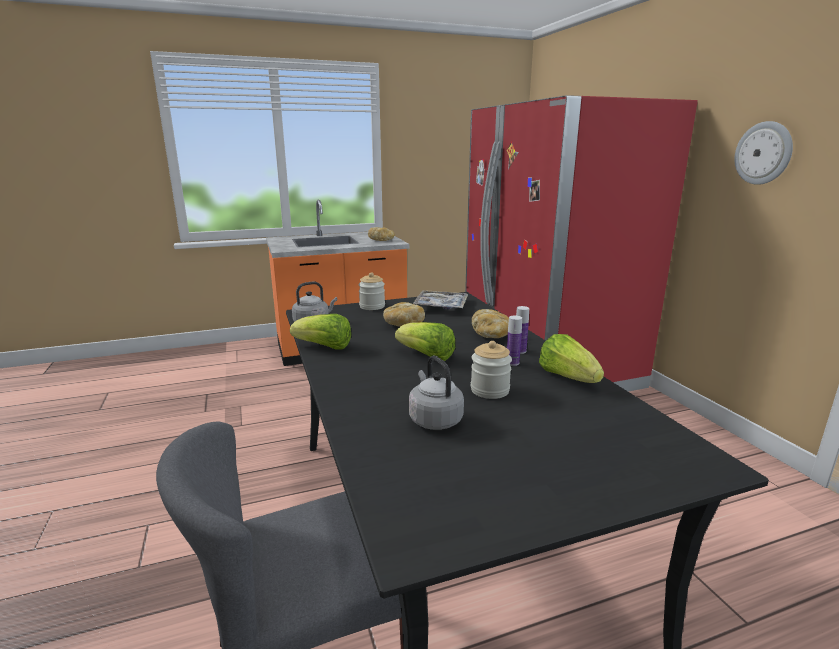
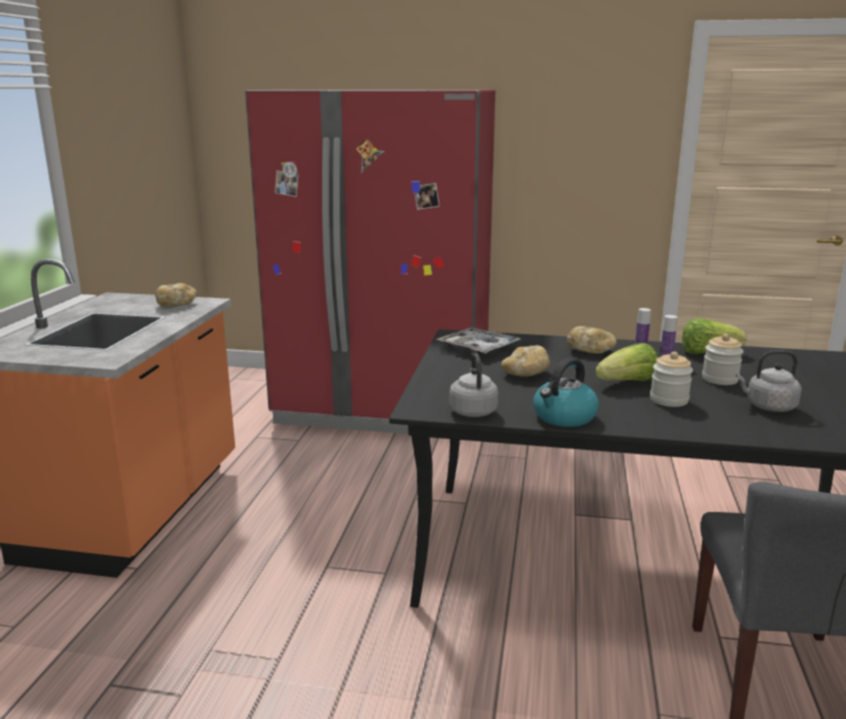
camera: 60 degrees left, 0 degrees up
(324, 347) = (564, 417): lettuce -> kettle
(372, 306) = (440, 374): jar -> jar (669, 400)
(763, 153) = (570, 141): wall clock -> none

